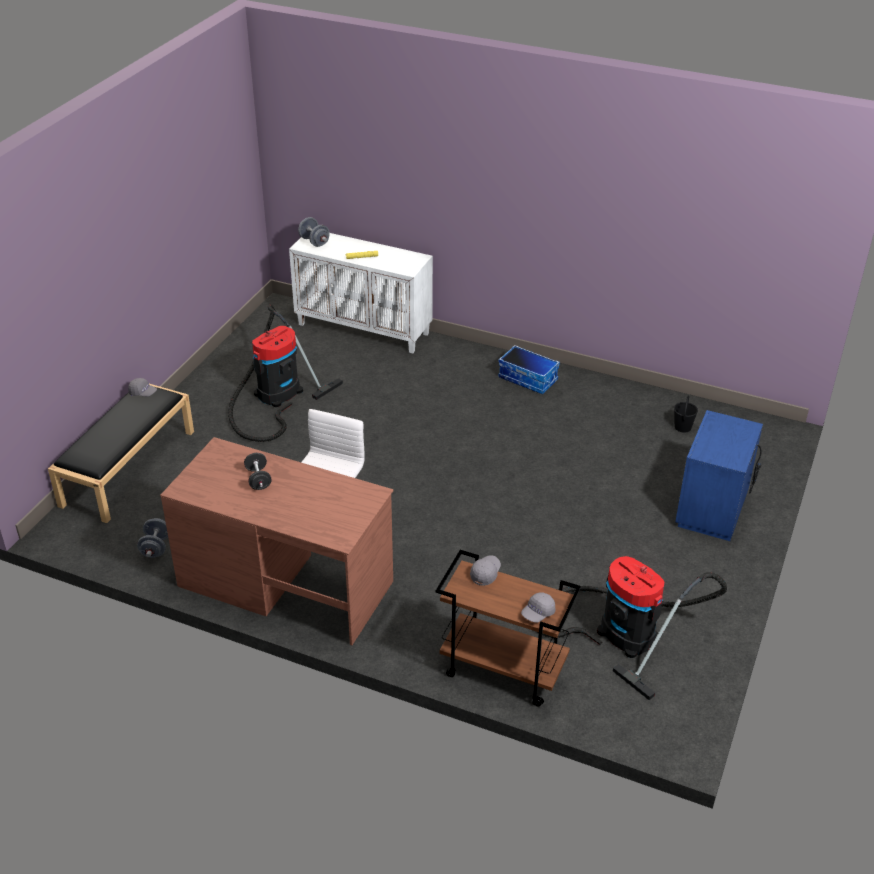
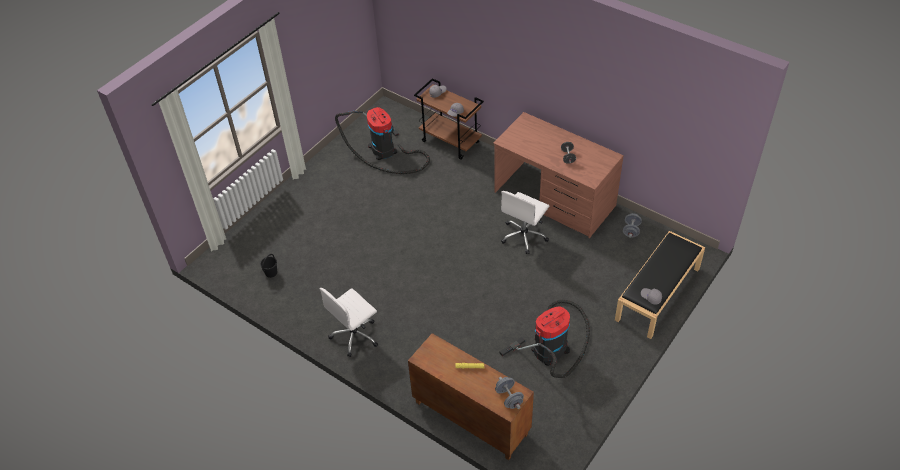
camera: 165 degrees left, 10 degrees up
(364, 329) = (470, 418): white cabinet -> brown cabinet
(528, 379) = (355, 335): storage box -> white office chair
(713, 510) = (293, 210): blue nightstand -> none

